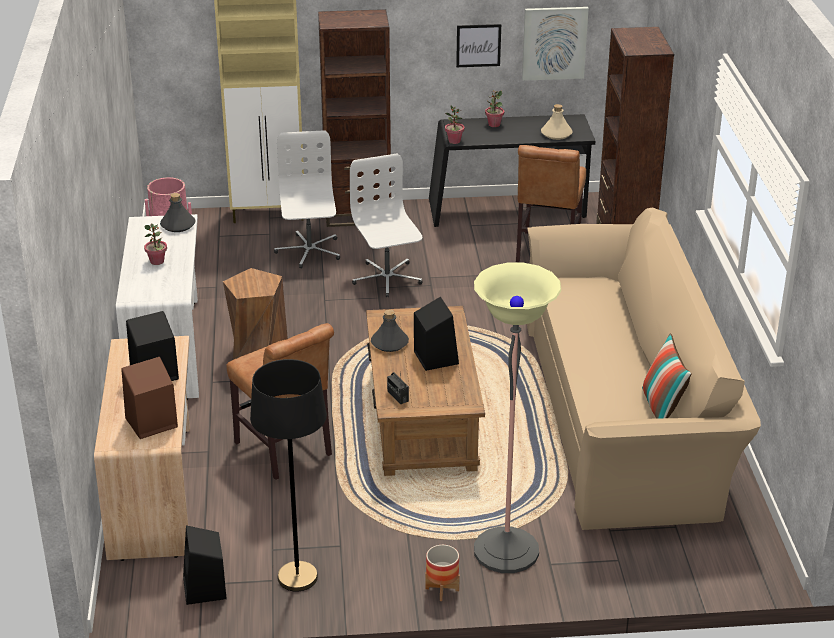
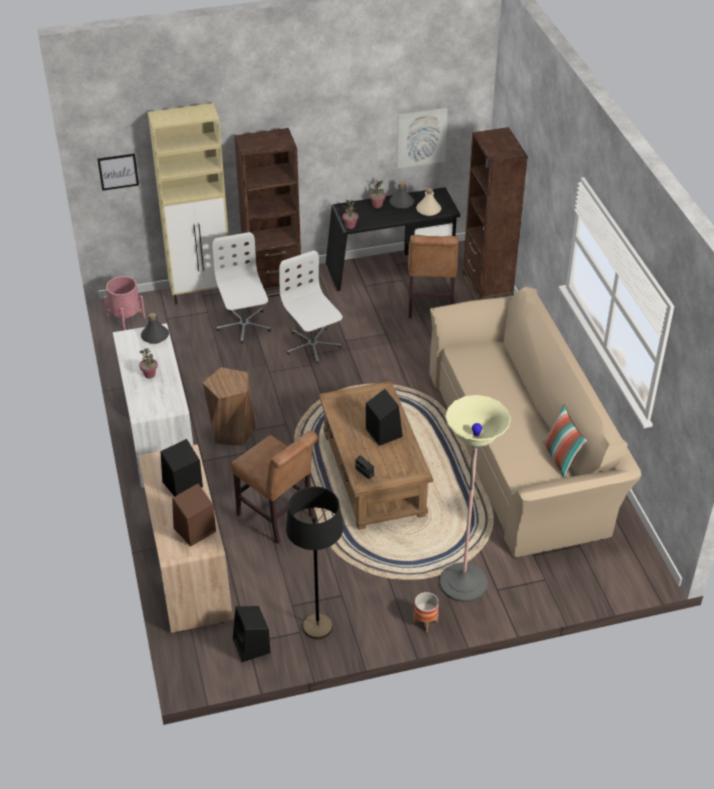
camera: 10 degrees left, 10 degrees up
(389, 343) = (345, 423): grey bottle -> grey bottle (401, 203)
(478, 45) = (361, 146): picture -> picture (118, 171)

